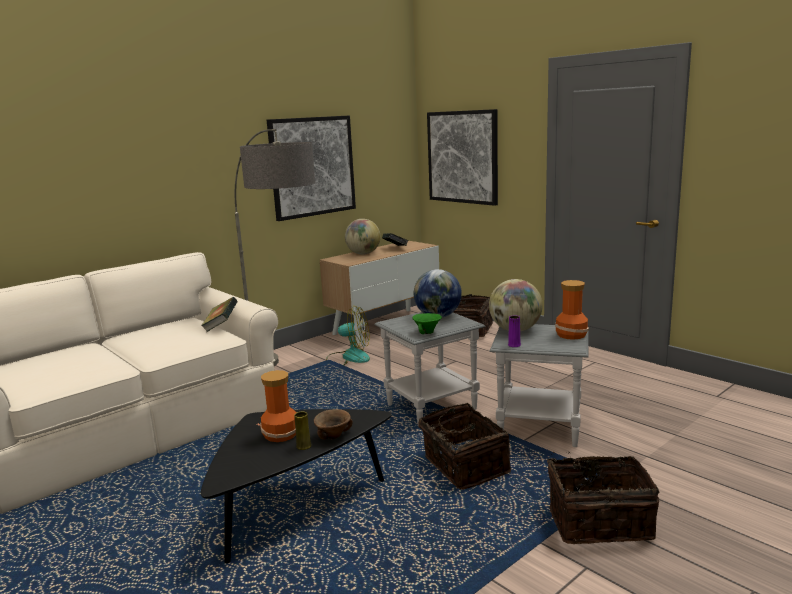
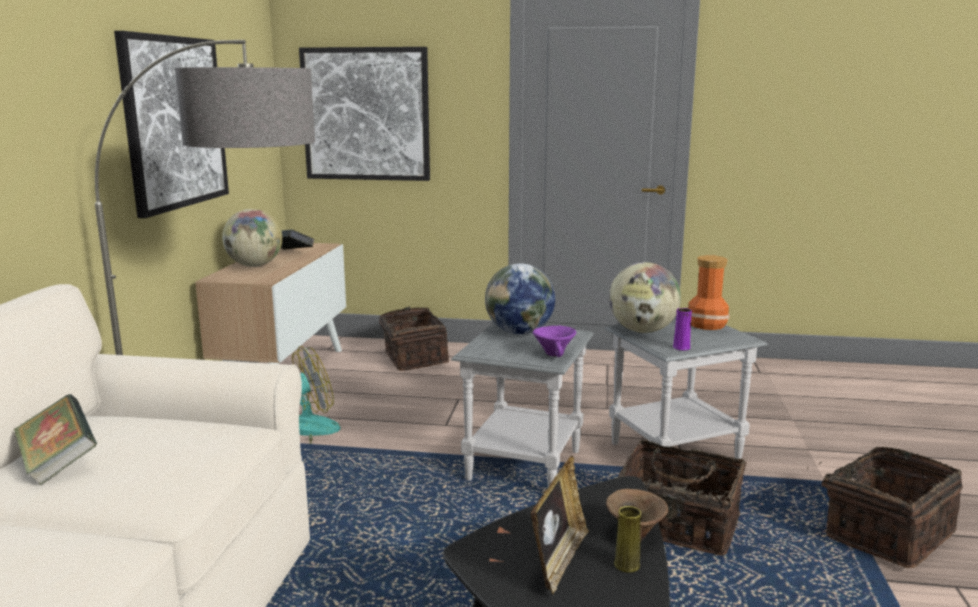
camera: 40 degrees left, 0 degrees up
(221, 326) = (198, 416): book -> book (58, 464)
(280, 434) = (558, 561): vase -> picture frame
(427, 332) = (554, 354): green bowl -> purple bowl

